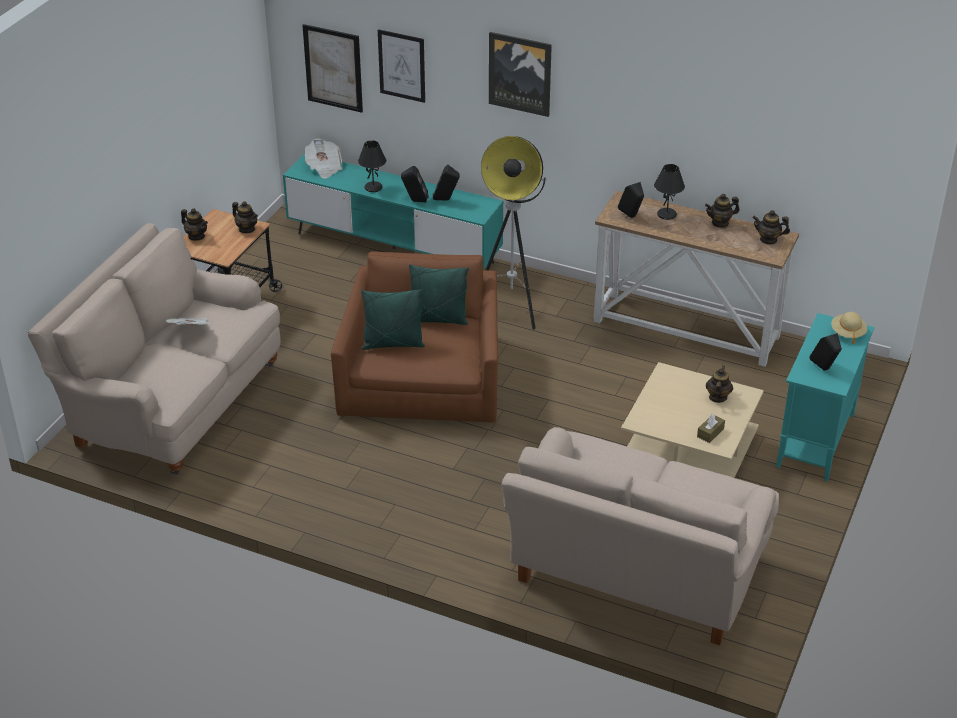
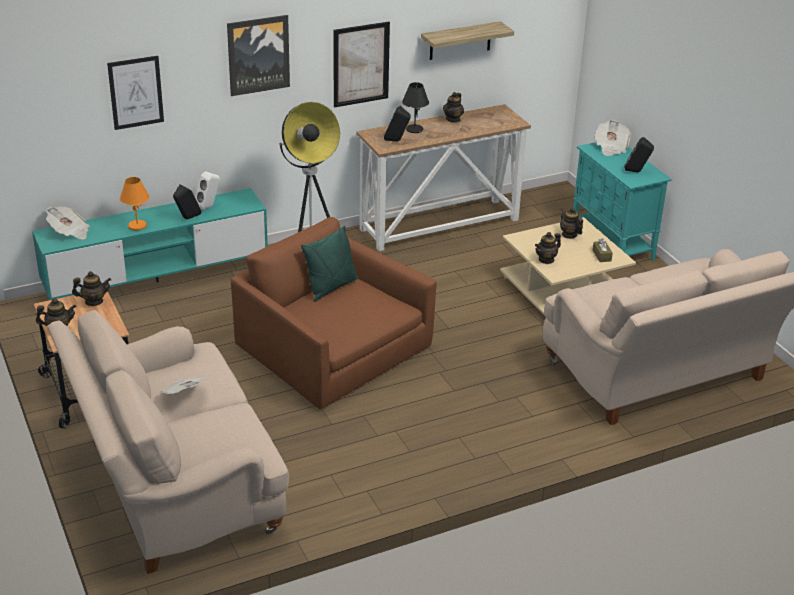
camera: 50 degrees left, 5 degrees down
(333, 68) = (58, 124): picture -> picture (361, 64)
(373, 187) = (137, 226): black table lamp -> orange table lamp
(393, 344) = (329, 320): green pillow -> none
(446, 200) = (209, 207): black speaker -> white speaker
(750, 141) = (460, 41): none -> shelf
(768, 239) = (496, 115): teapot -> teapot (546, 259)
(847, 333) = (611, 147): beige hat -> newspaper

